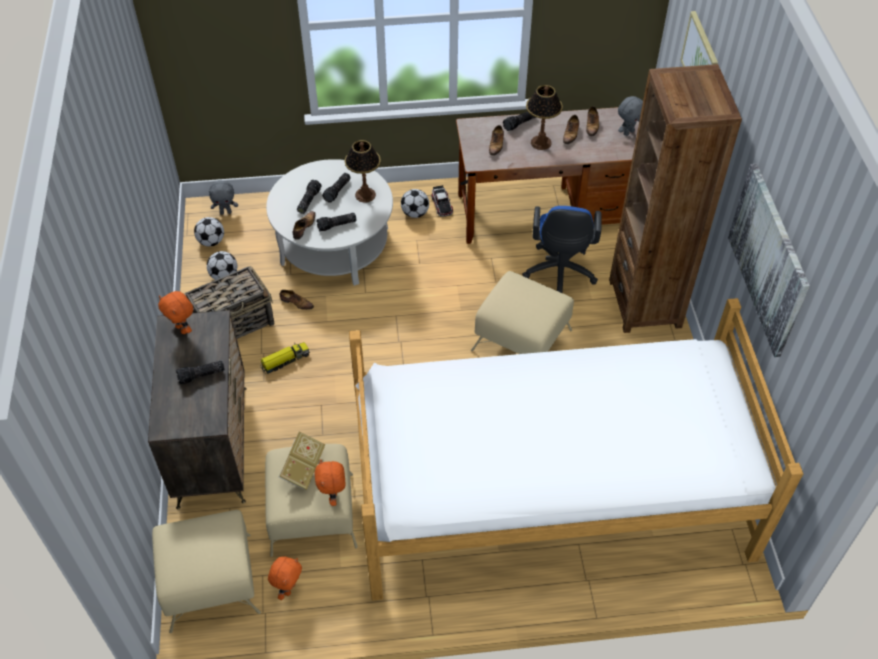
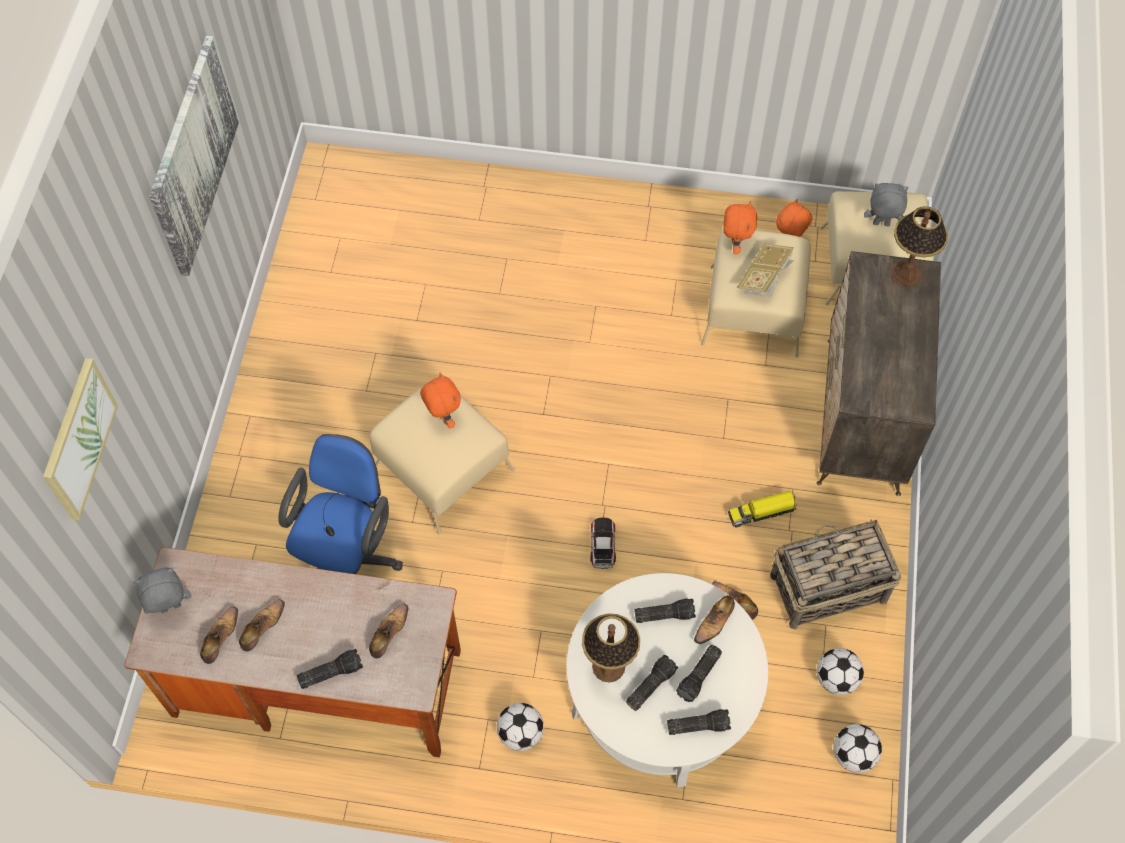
camera: 165 degrees left, 10 degrees up
(182, 329) = (901, 396): orange plush toy -> orange plush toy (443, 417)
(201, 376) = (879, 326): flashlight -> flashlight (698, 725)
(226, 212) = (827, 816): grey plush toy -> grey plush toy (881, 224)
(442, 204) = (472, 742): toy car -> toy car (602, 545)
(540, 143) = (317, 620): table lamp -> table lamp (906, 274)
(550, 492) = (486, 276): bed -> none
(645, 303) = (256, 485): brown bookcase -> none

